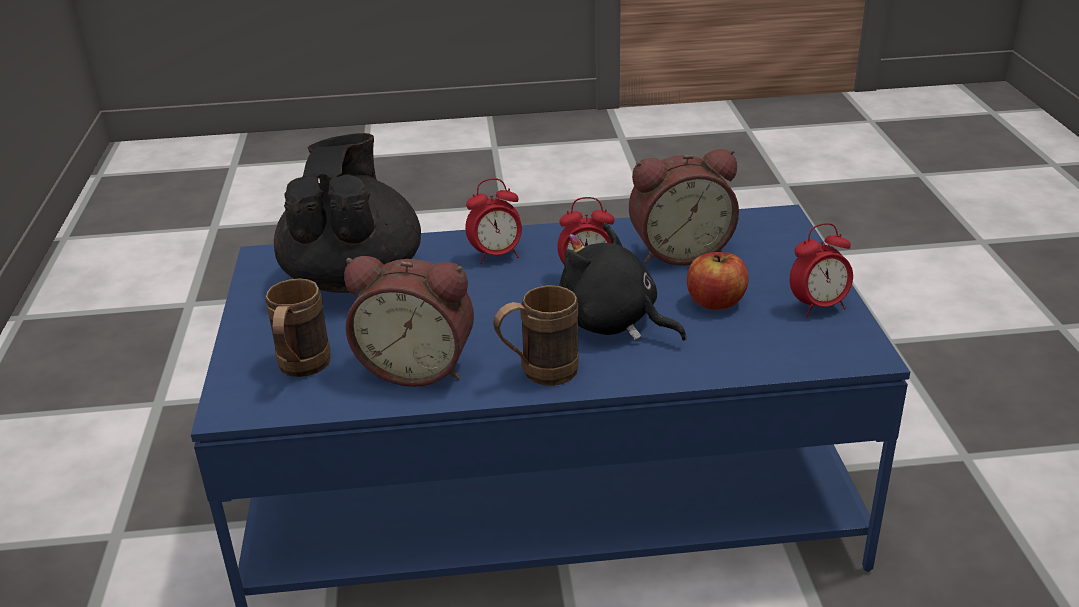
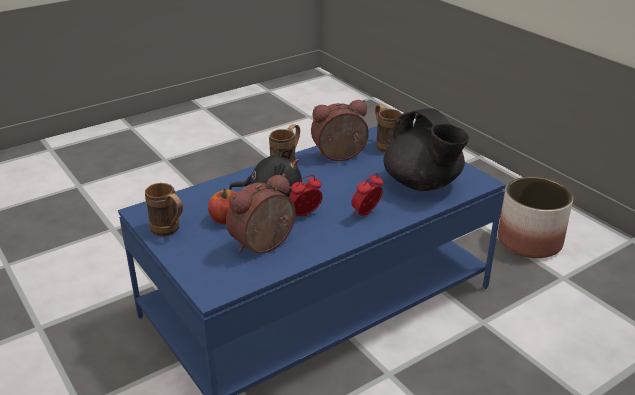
camera: 150 degrees right, 0 degrees up
(99, 472) = (530, 242): none -> planter
(818, 306) = (169, 231): alarm clock -> brown mug

